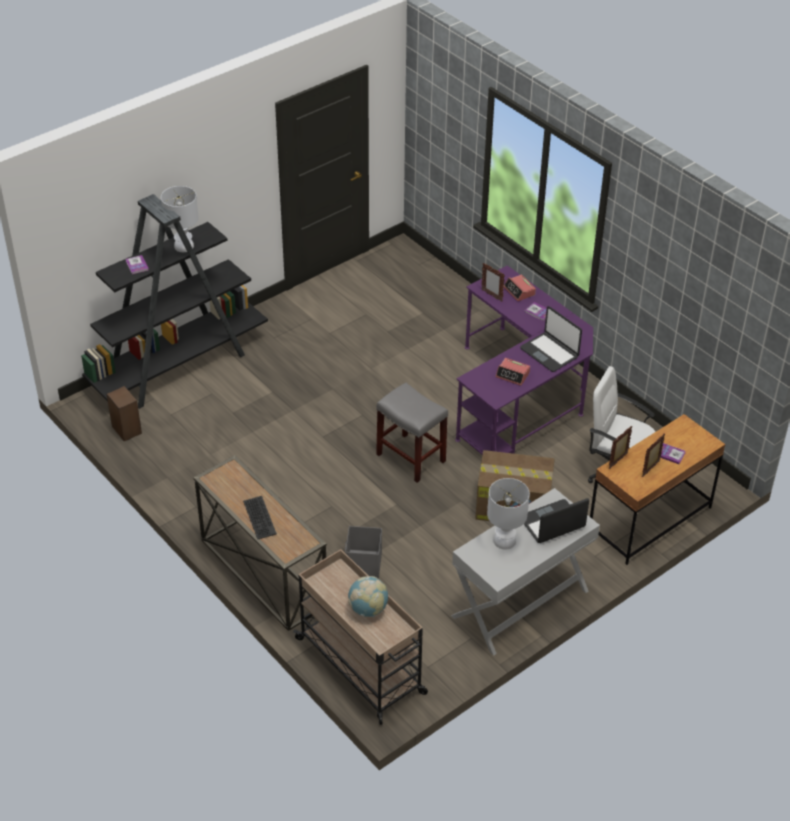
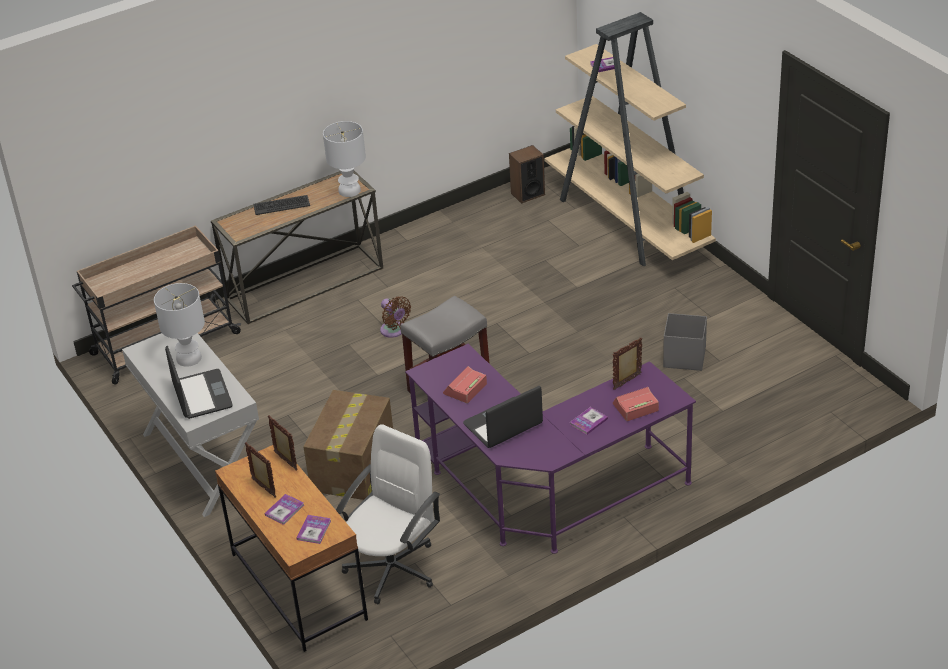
camera: 100 degrees right, 5 degrees down
(179, 366) = (627, 222): black bookcase -> beige bookcase
(183, 246) = (638, 91): white table lamp -> white table lamp (350, 190)
(335, 500) = (394, 331): none -> brown fan
(363, 564) = (296, 348): grey storage box -> grey storage box (684, 357)
(368, 609) = (145, 275): globe -> none
(686, 435) = (314, 530): none -> book

